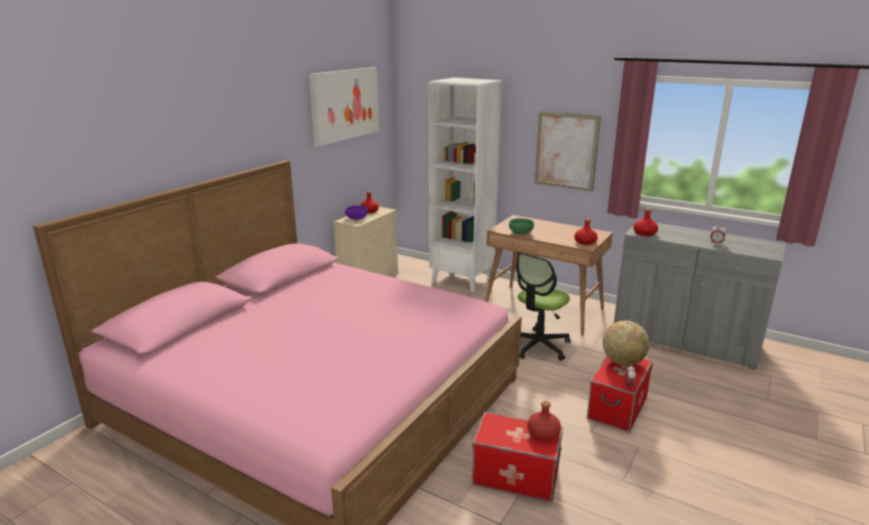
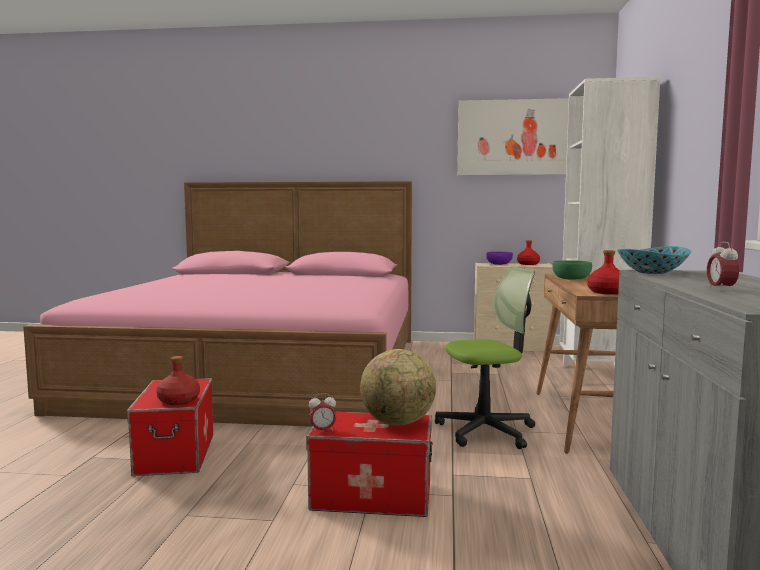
camera: 65 degrees right, 15 degrees down
(538, 346) = (486, 431): office chair -> office chair turned 150 degrees clockwise
(566, 151) = (703, 166): picture -> none
(644, 233) = (653, 272): red bottle -> bowl

